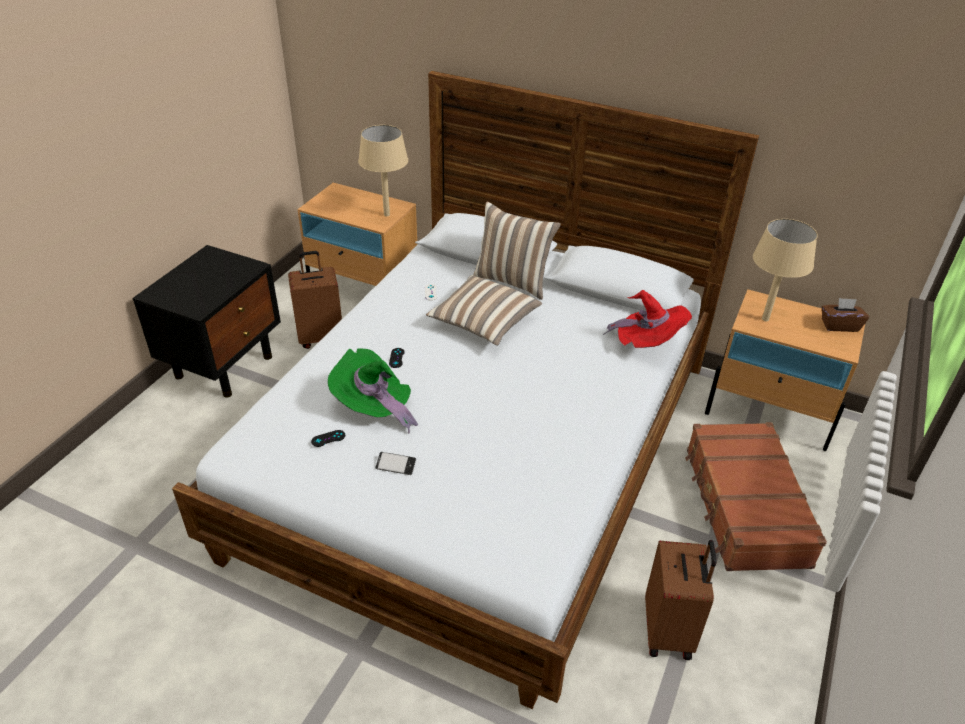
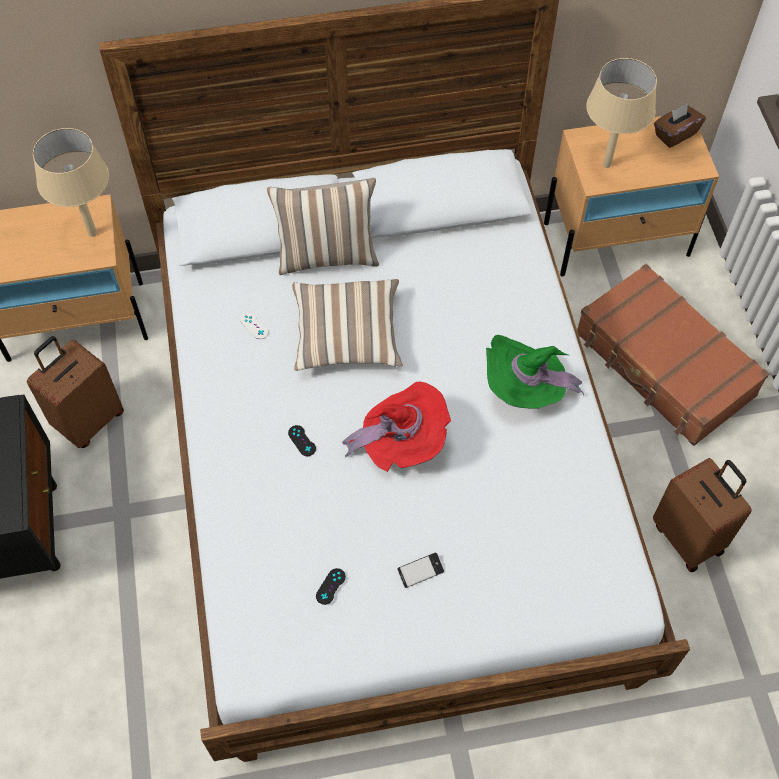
camera: 35 degrees left, 20 degrees up
(374, 408) = (337, 519): green hat -> green hat (525, 389)
(647, 345) = (526, 266): red hat -> red hat (402, 442)

